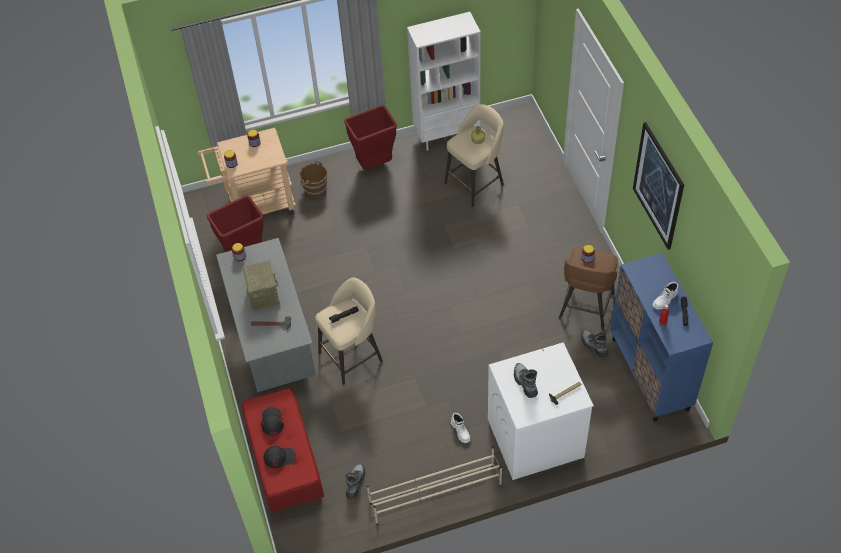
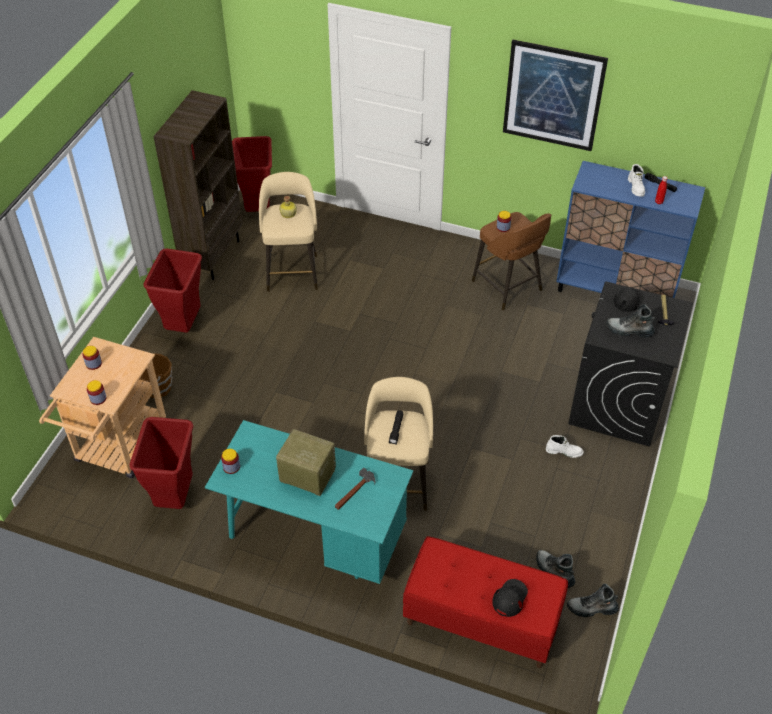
camera: 55 degrees left, 5 degrees down
(272, 421) = (457, 578): black cap -> black cap (621, 301)
(273, 342) = (314, 539): grey desk -> turquoise desk
(434, 494) = (619, 514): beige shoe rack -> none
(447, 135) = (213, 256): white bookcase -> brown bookcase
(514, 126) = (258, 209): none -> red trash can
(534, 439) = (618, 404): white washing machine -> black washing machine
(594, 345) = (553, 306): boot -> boot (591, 608)

